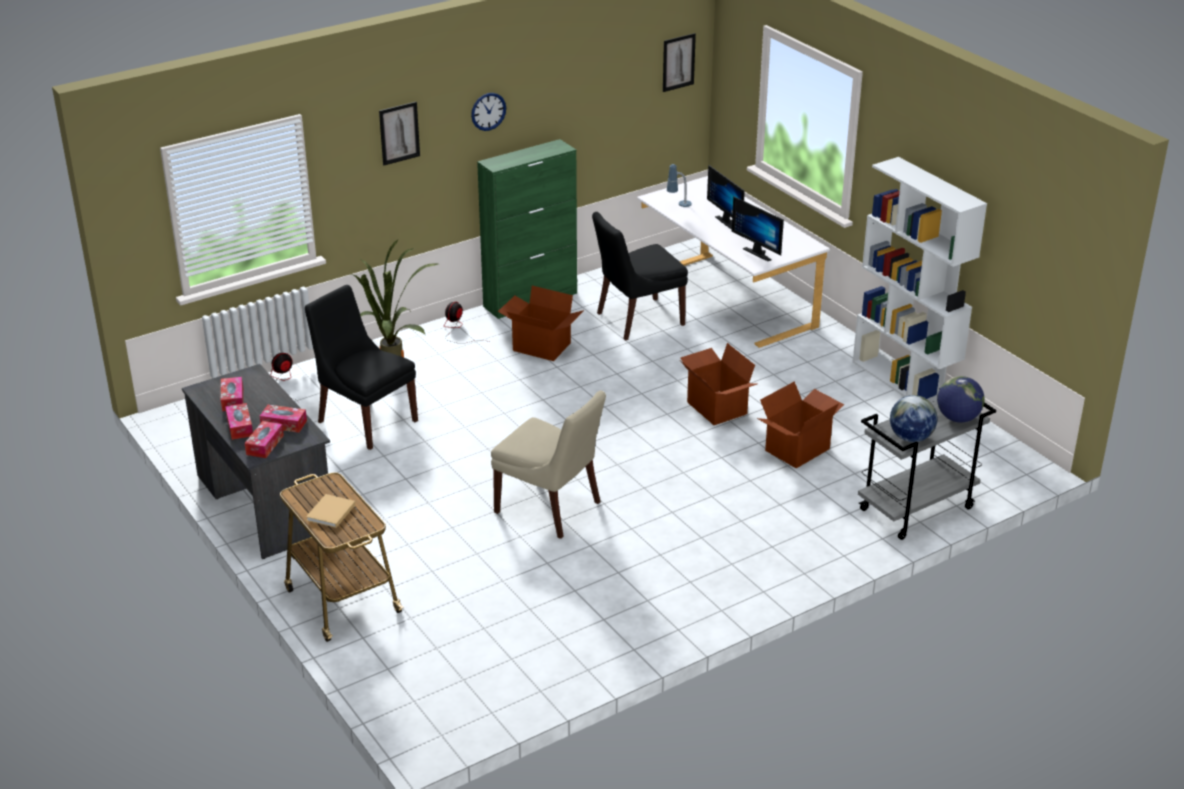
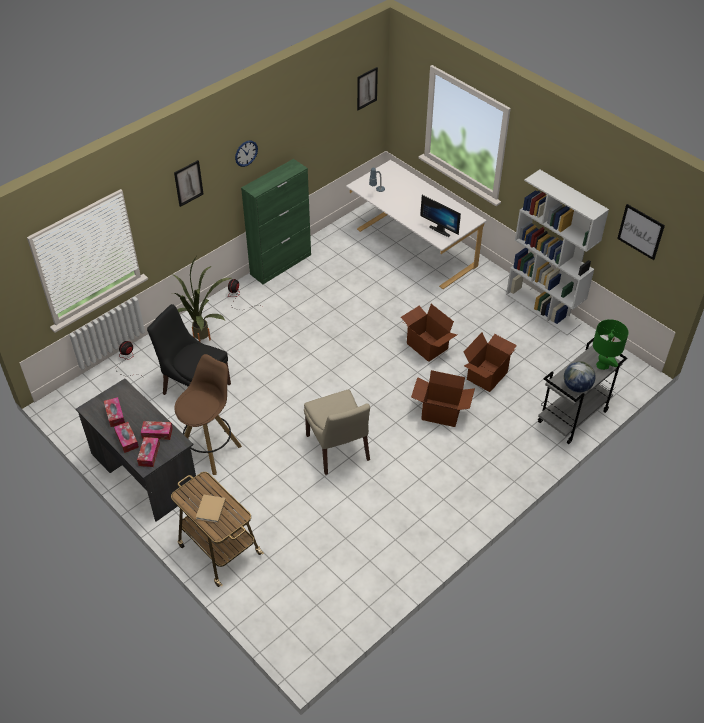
camera: 10 degrees left, 15 degrees up
(366, 489) = (210, 449): none -> brown stool
(541, 347) = (298, 307): cardboard box -> cardboard box (441, 413)
(550, 509) = (338, 449): beige chair -> beige chair turned 45 degrees clockwise
(637, 320) = (357, 274): black chair -> none
(729, 222) = (414, 203): monitor -> none
(958, 418) = (602, 365): globe -> green table lamp
(1030, 234) = (640, 231): none -> picture

